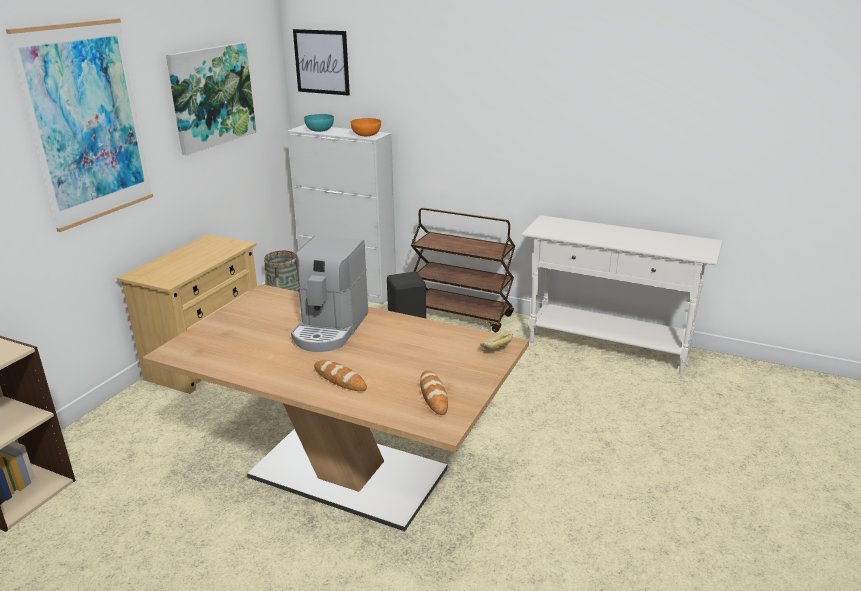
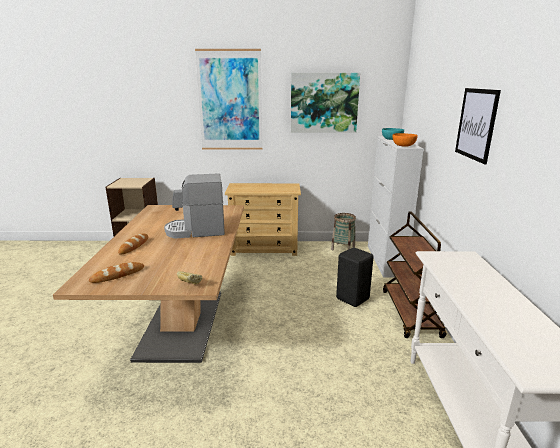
camera: 65 degrees right, 5 degrees down
(321, 62) = (414, 91): picture -> picture (476, 124)

